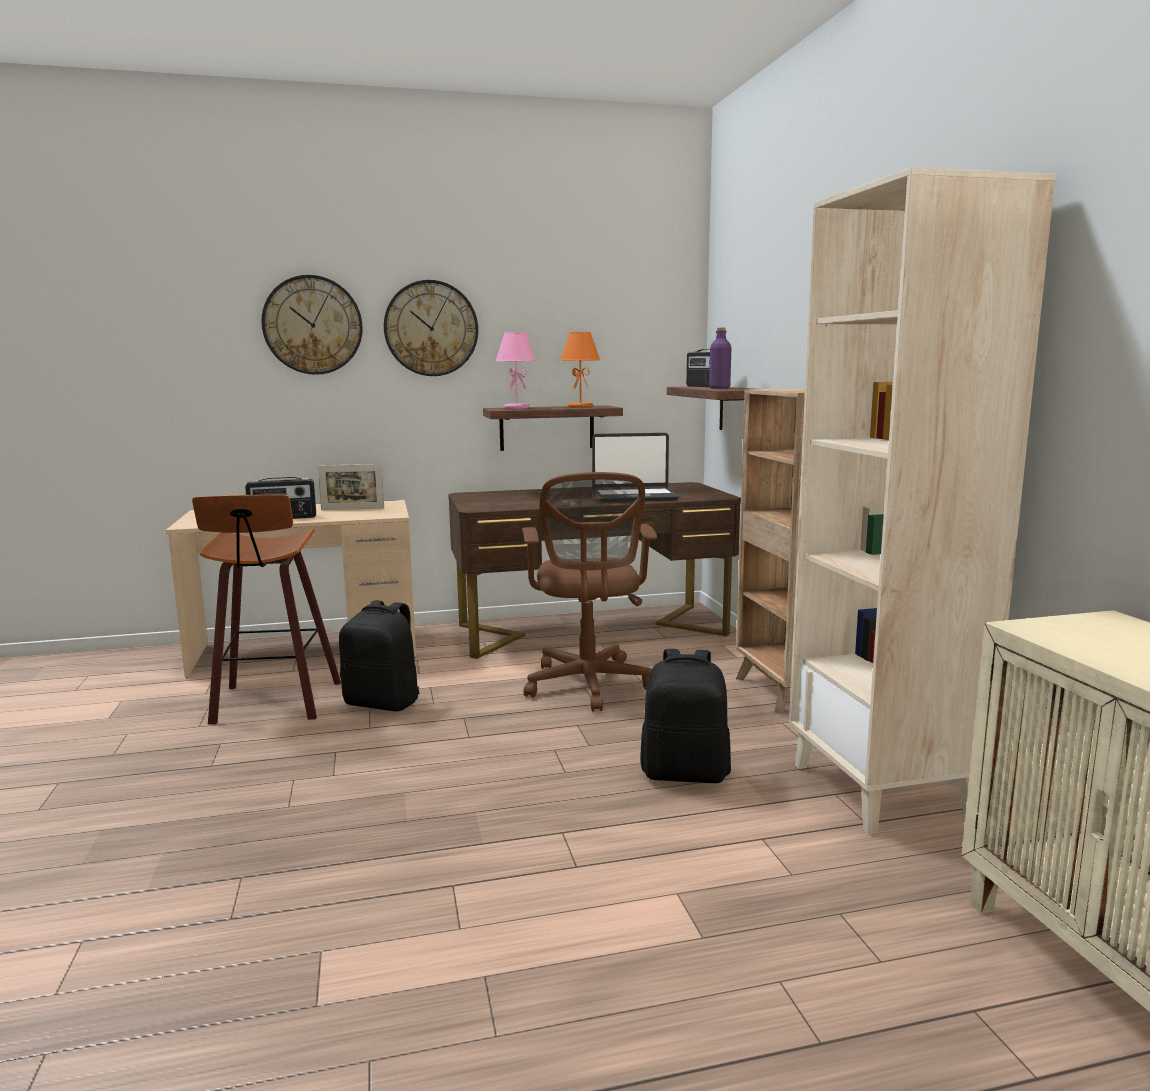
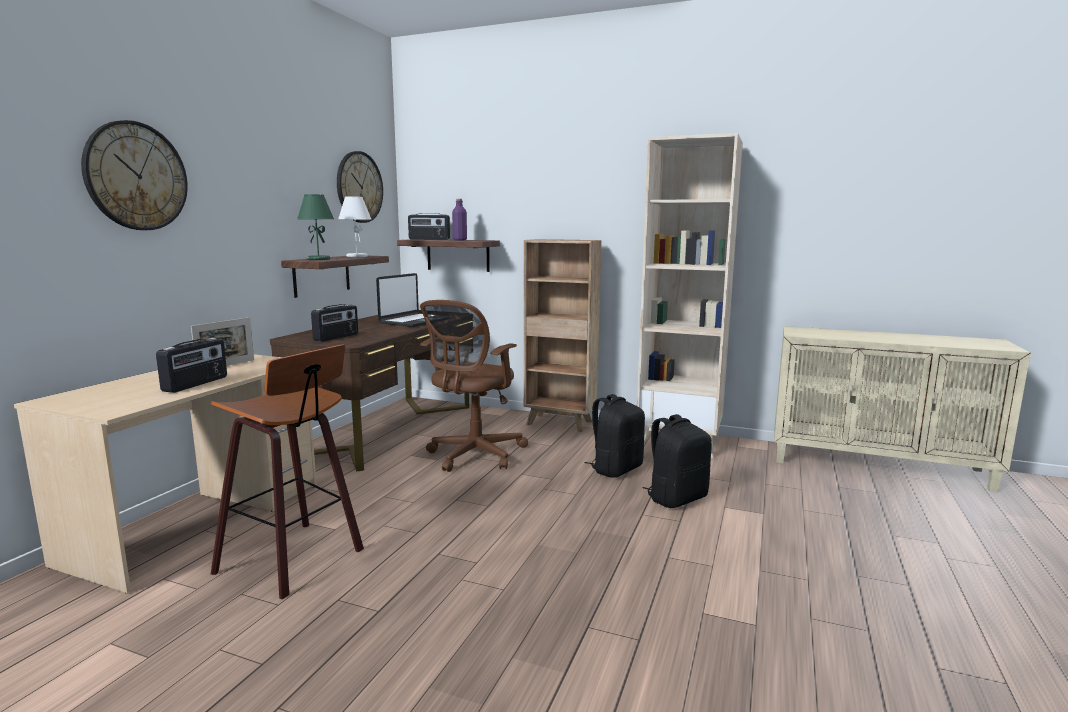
camera: 55 degrees left, 0 degrees up
(383, 703) = (381, 518): black backpack -> black backpack (676, 498)
(431, 328) = (239, 187): wall clock -> wall clock (359, 187)
(497, 500) = (336, 337): none -> radio
(516, 408) = (318, 259): pink table lamp -> green table lamp
(580, 407) = (356, 256): orange table lamp -> white table lamp
(588, 686) = (473, 456): brown office chair -> brown office chair turned 90 degrees clockwise

